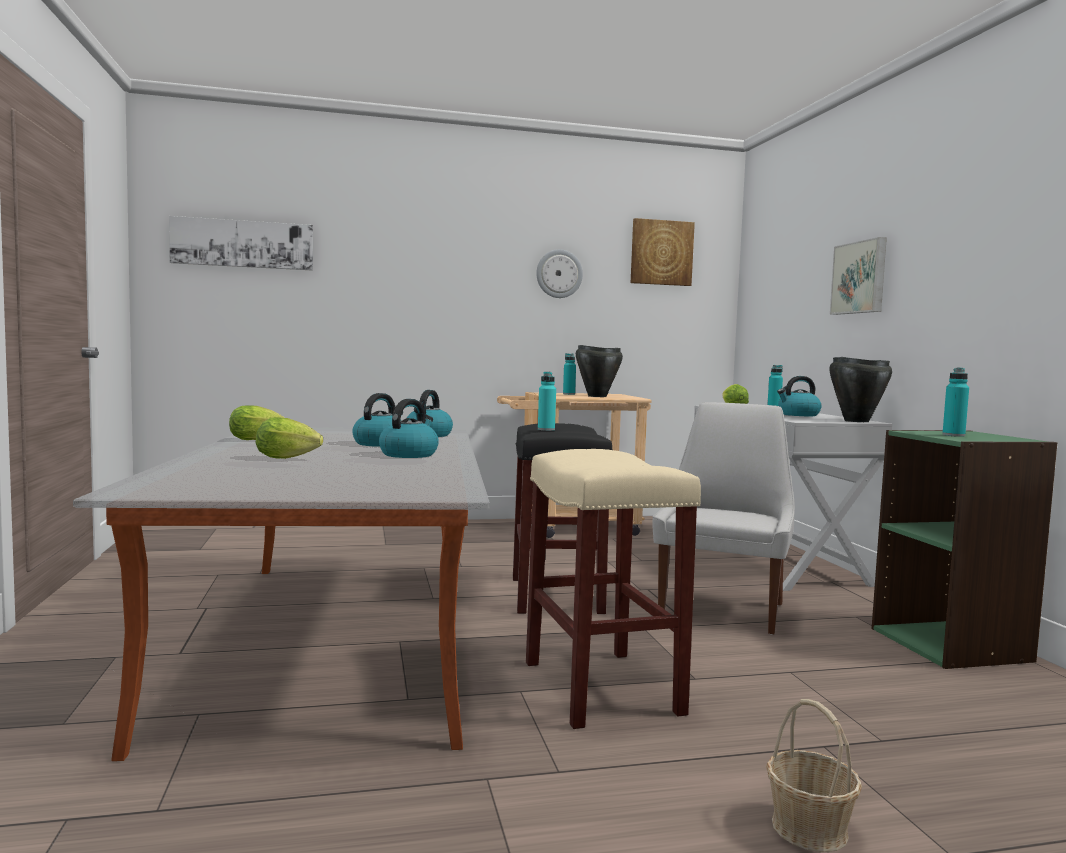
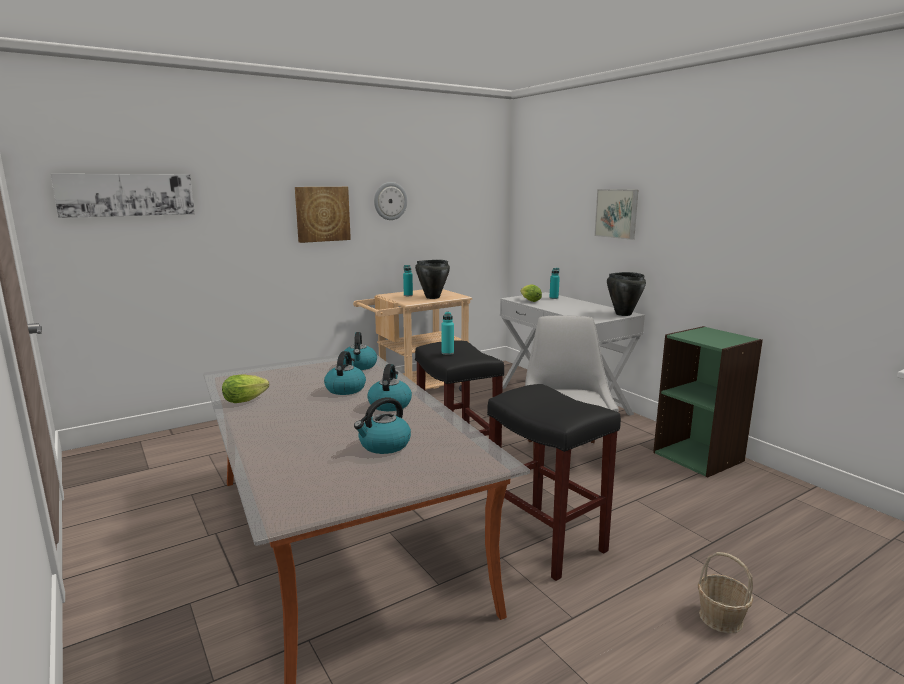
camera: 20 degrees left, 10 degrees up
(290, 458) = (318, 430): lettuce -> none
(603, 688) = (547, 541): beige stool -> black stool
(661, 253) = (459, 179): picture -> picture (322, 214)
(798, 415) = (580, 307): kettle -> kettle (384, 445)
(953, 435) = (707, 338): turquoise bottle -> none

